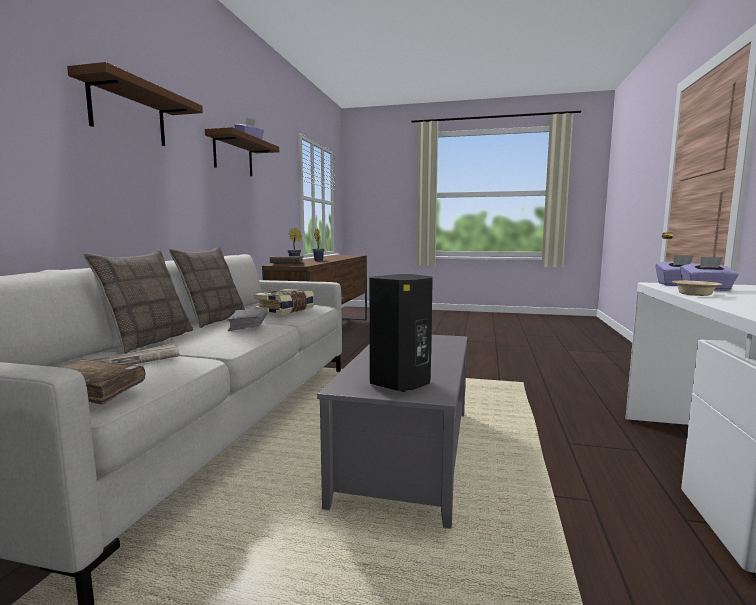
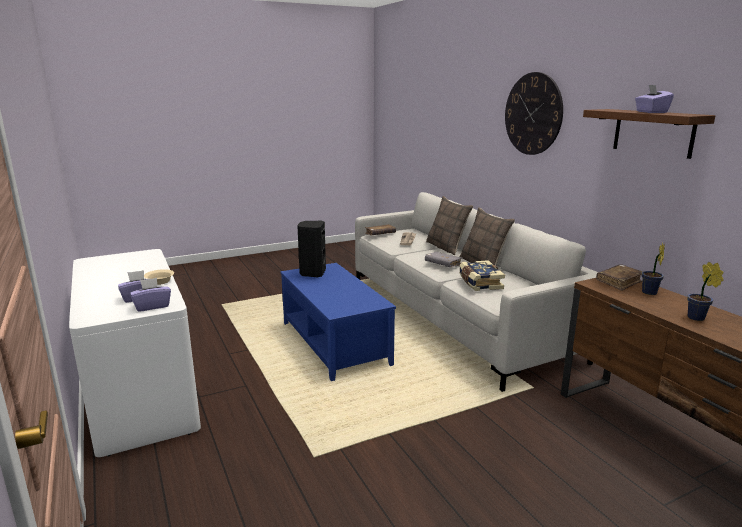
camera: 140 degrees right, 10 degrees up
(128, 113) = (533, 114): brown shelf -> wall clock
(405, 453) = (335, 343): grey coffee table -> blue coffee table

